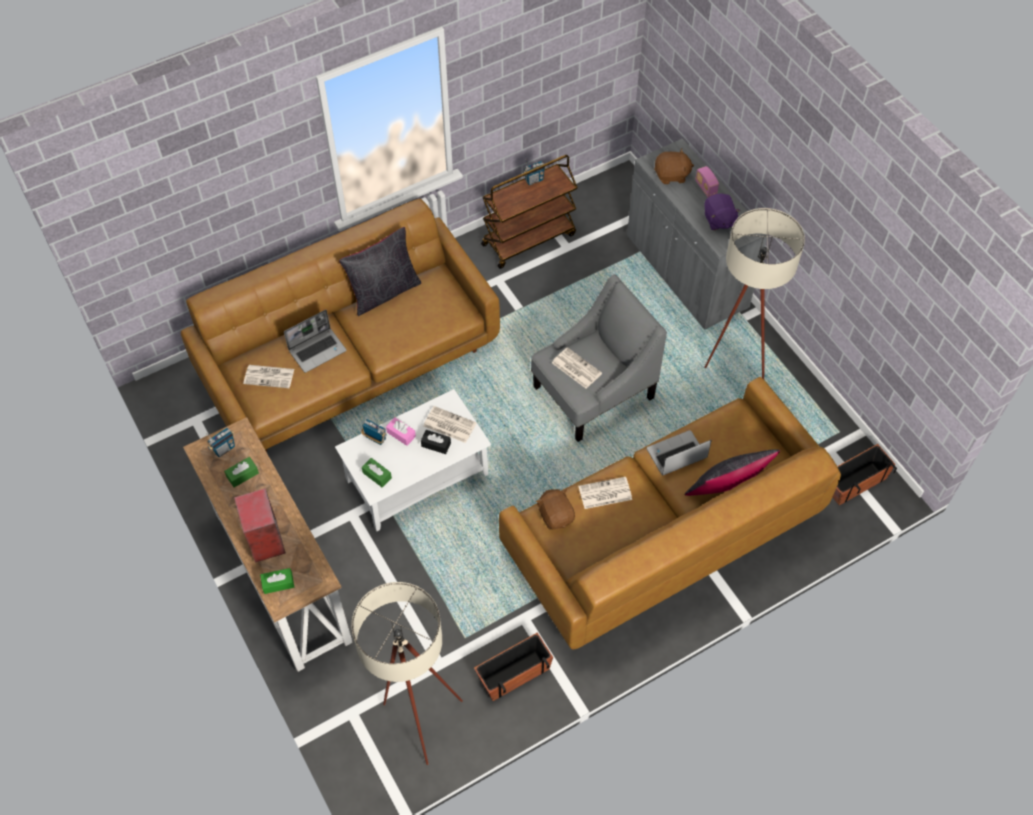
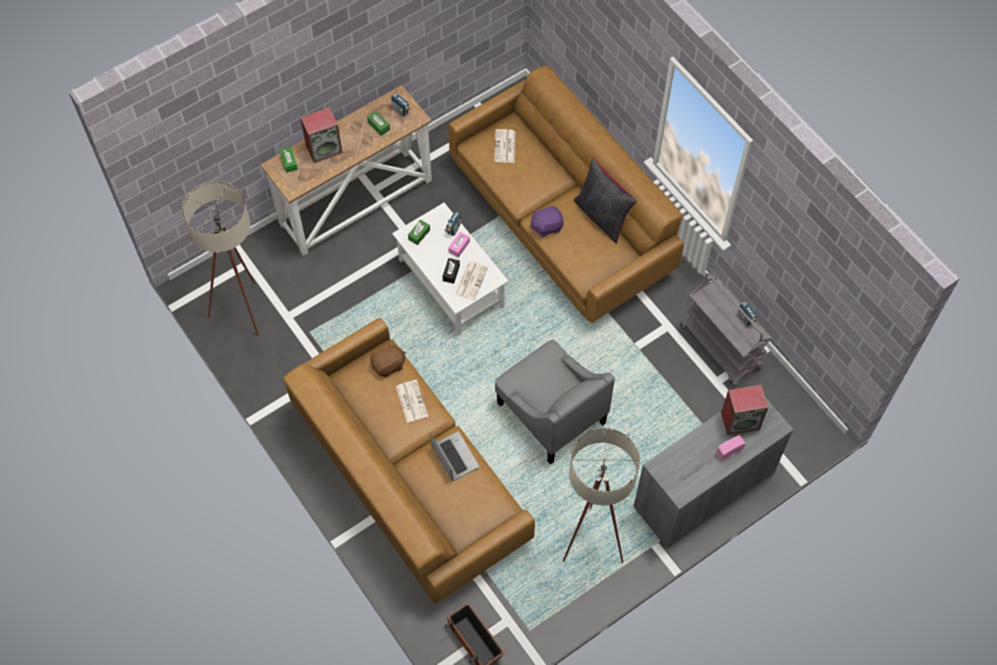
camera: 85 degrees right, 5 degrees up
(318, 350) = (534, 176): laptop -> none
(514, 673) = (280, 369): planter -> none
(529, 239) = (721, 348): brown cart -> grey cart
(575, 368) = (539, 373): newspaper -> none
(671, 175) = (740, 420): brown plush toy -> speaker
(718, 220) = (689, 463): purple plush toy -> purple plush toy (546, 226)
(726, 490) = (421, 498): black pillow -> none

